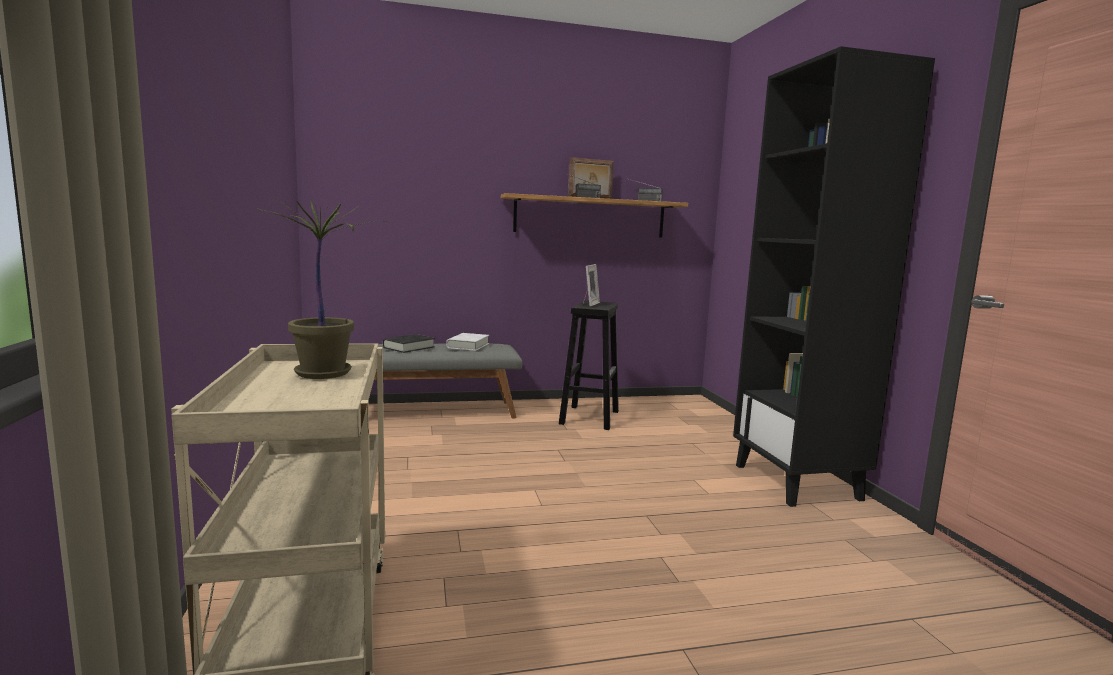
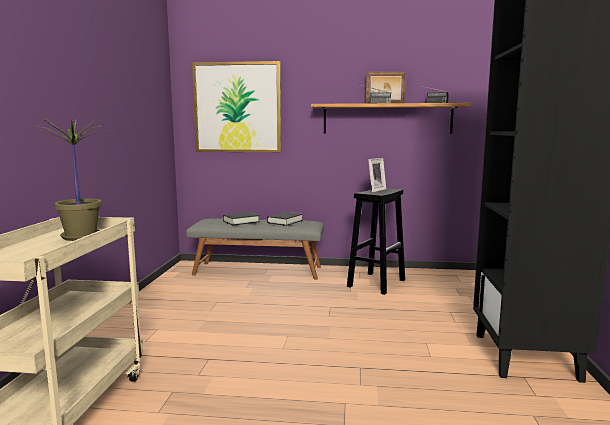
camera: 20 degrees right, 0 degrees up
(397, 192) = (237, 107): none -> picture
(468, 346) = (285, 221): white book -> black book

